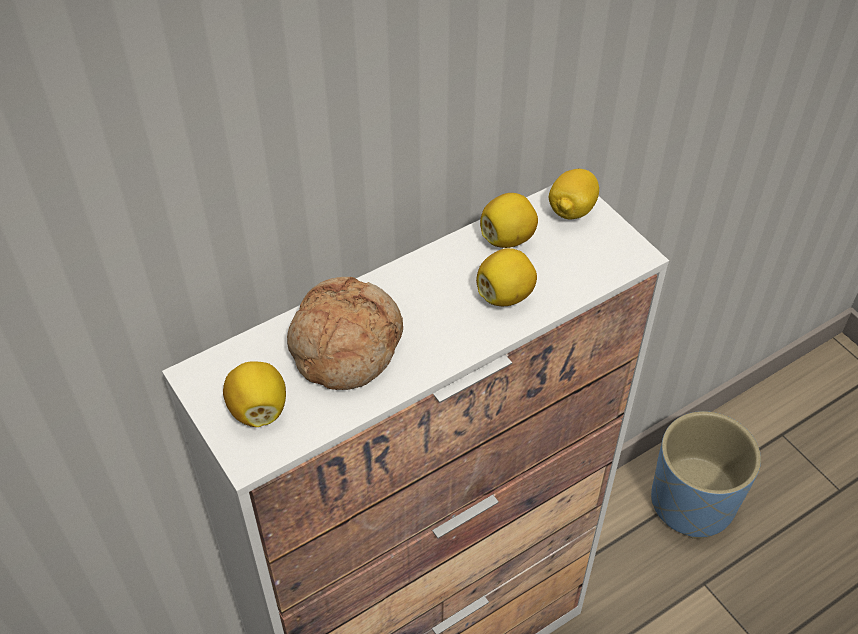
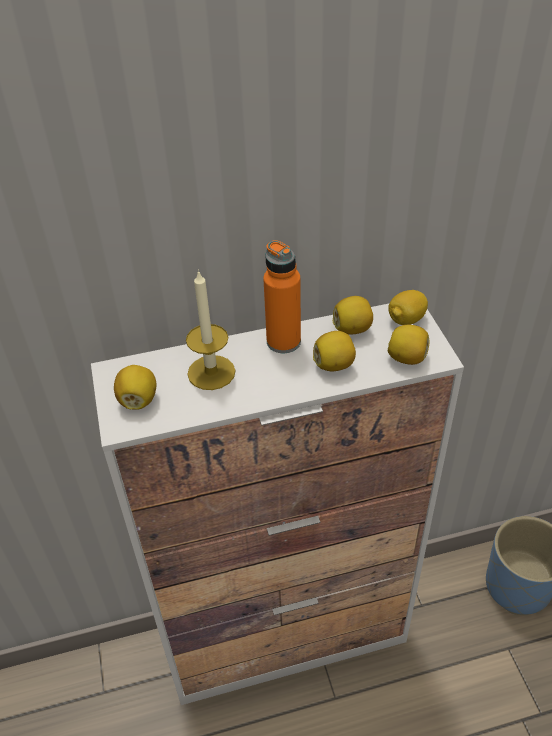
camera: 20 degrees right, 5 degrees down
(344, 344) = (211, 372): bread -> candle
(424, 277) = (283, 342): none -> orange bottle
(595, 264) = (407, 358): none -> lemon

